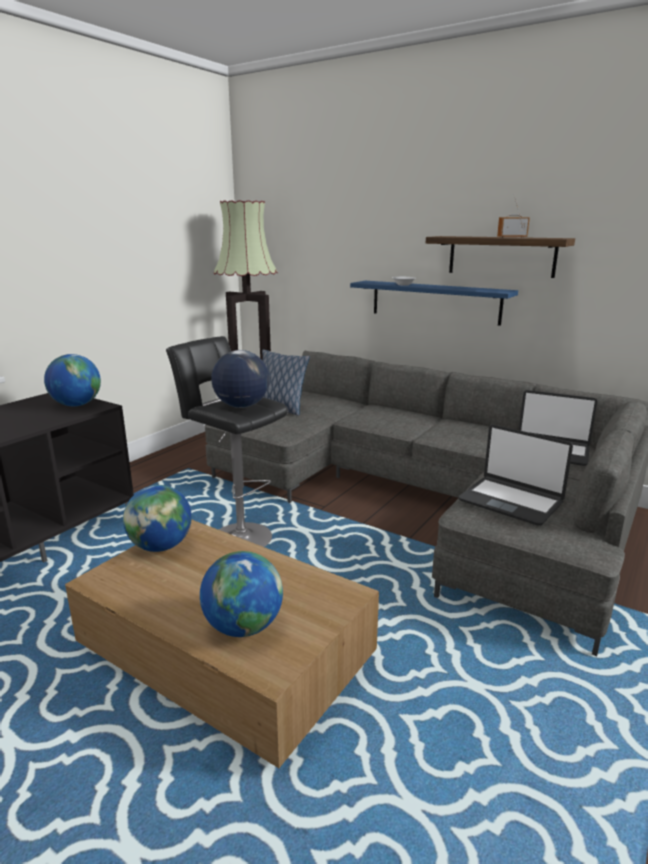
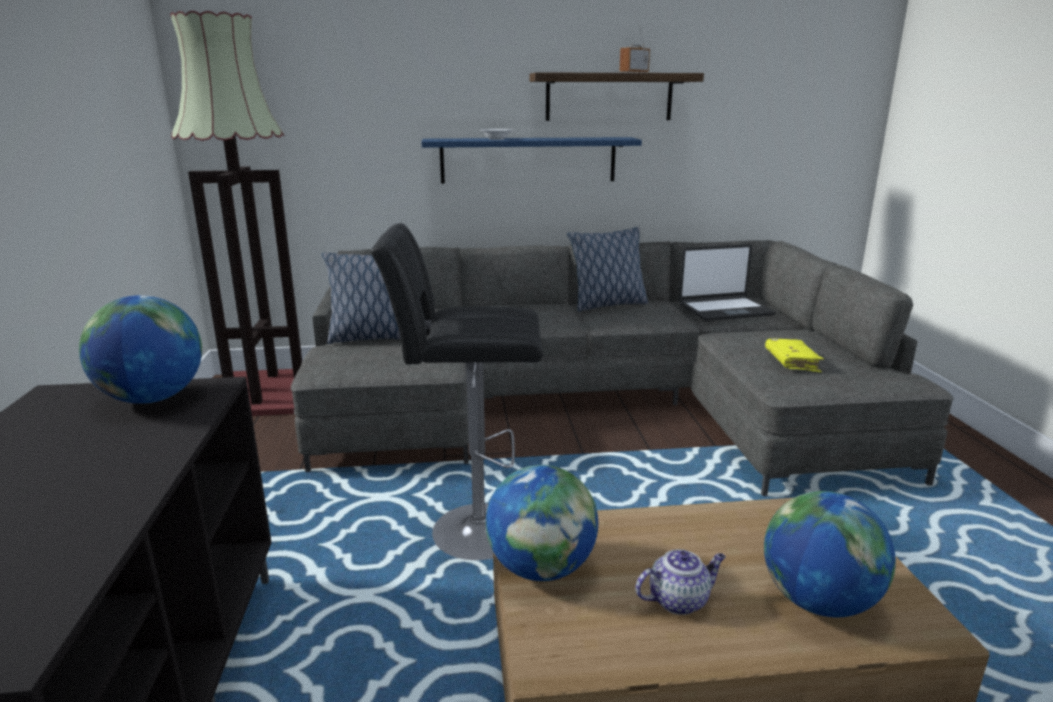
camera: 40 degrees left, 0 degrees up
(186, 589) = (679, 600): none -> teapot
(241, 406) = (495, 323): globe -> none
(463, 424) = (607, 305): none -> pillow
(511, 501) = (791, 362): laptop -> yellow book

